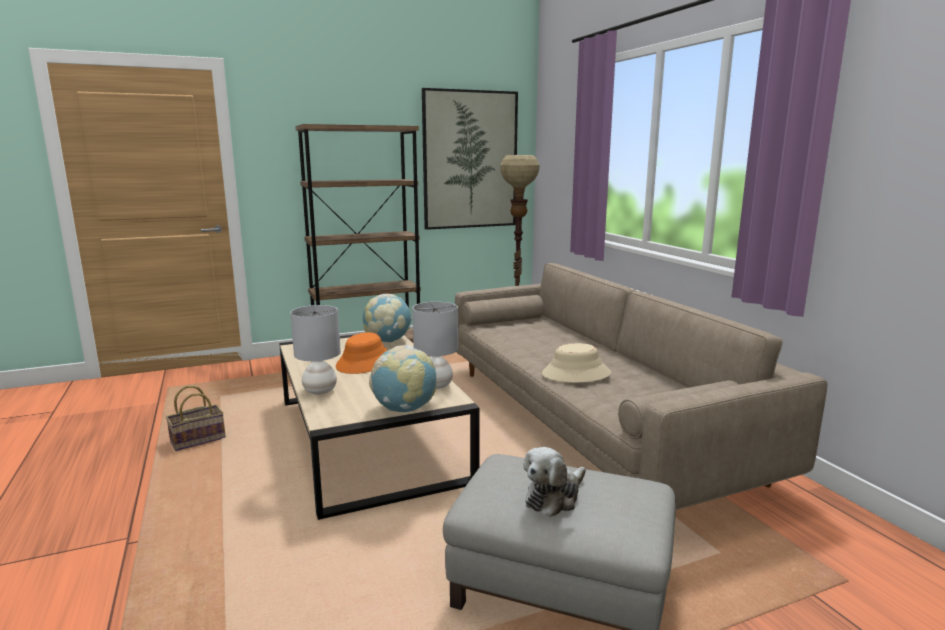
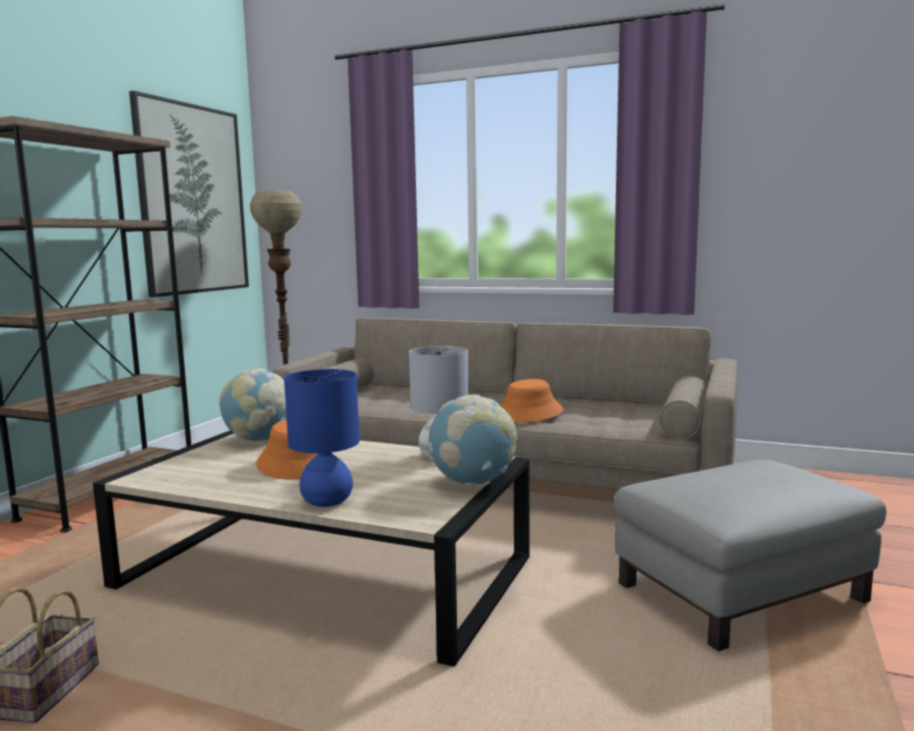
camera: 45 degrees left, 5 degrees down
(320, 390) = (327, 501): grey table lamp -> blue table lamp
(554, 497) = (758, 487): plush toy -> none
(576, 374) = (529, 414): beige hat -> orange hat

